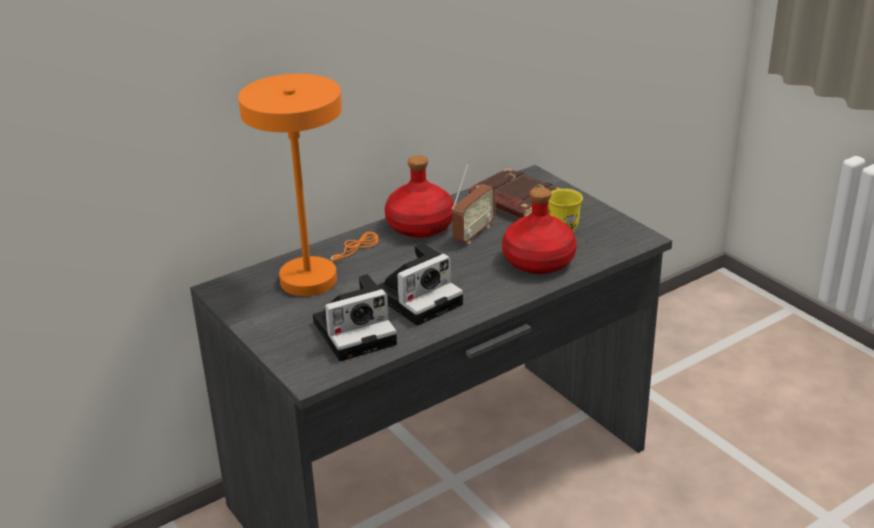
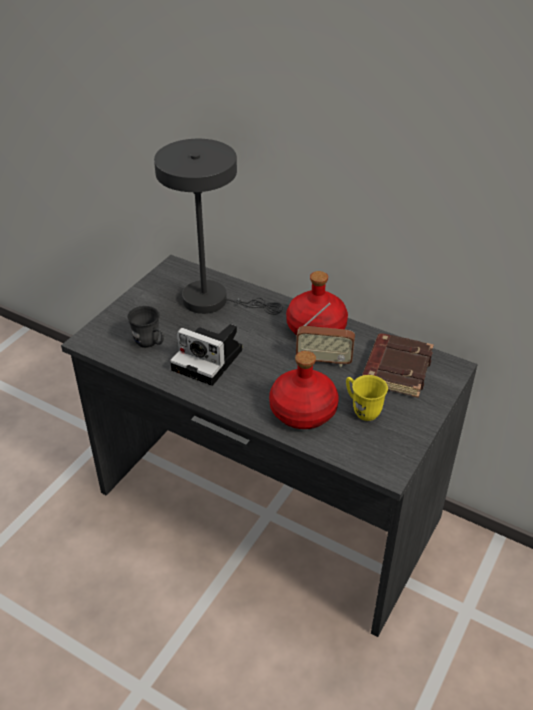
camera: 65 degrees right, 10 degrees up
(315, 275) = (213, 300): orange table lamp -> grey table lamp
(357, 331) = (150, 343): camera -> grey mug

